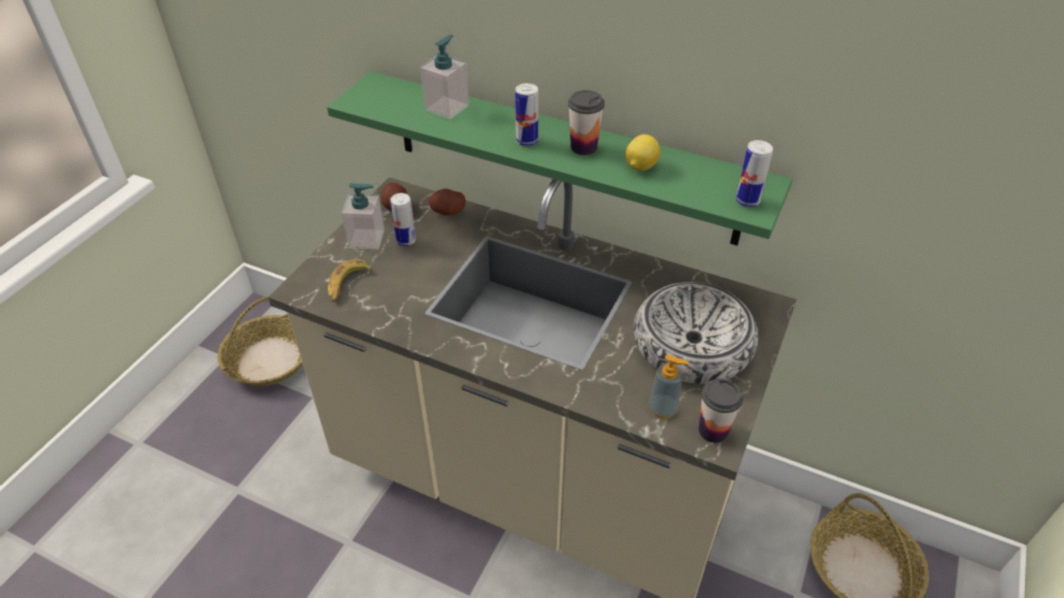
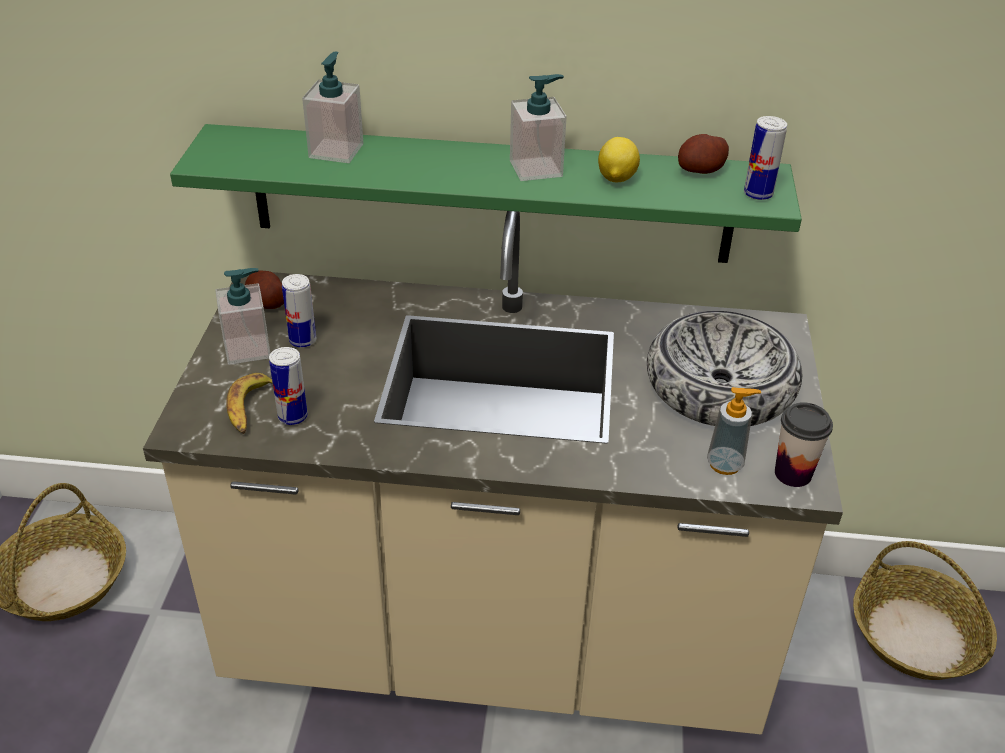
camera: 20 degrees left, 5 degrees down
(448, 211) = (341, 296): potato -> potato (700, 170)
(527, 141) = (462, 172): can -> can (292, 417)
(583, 147) = (536, 168): cup -> soap dispenser

